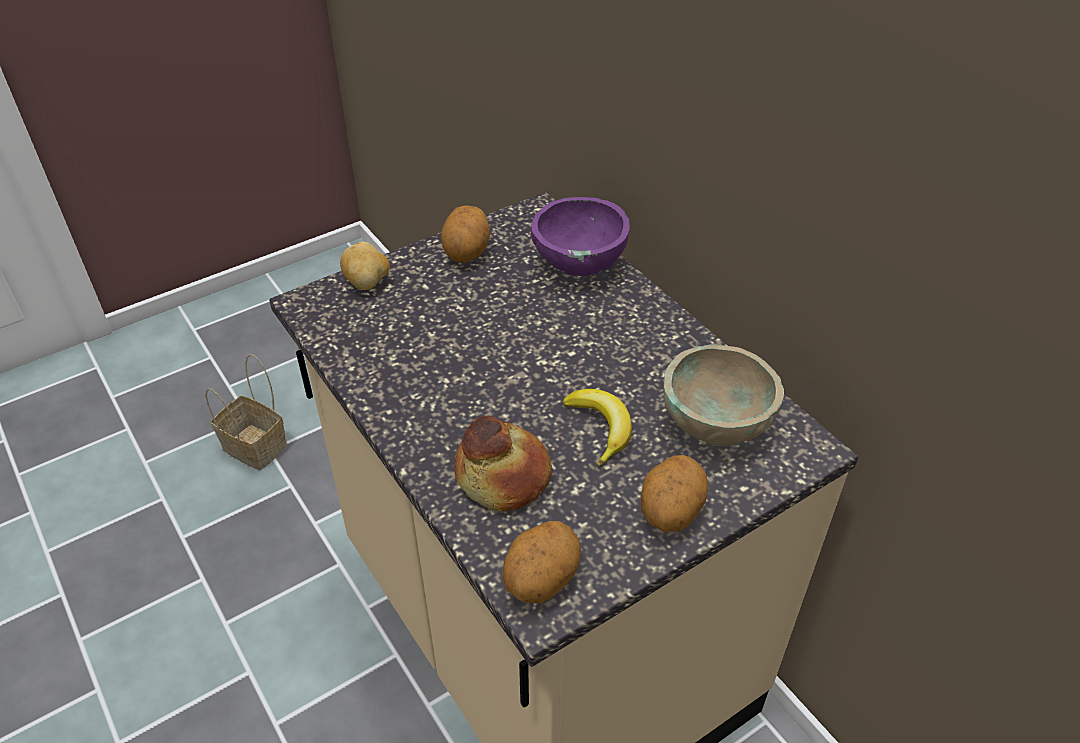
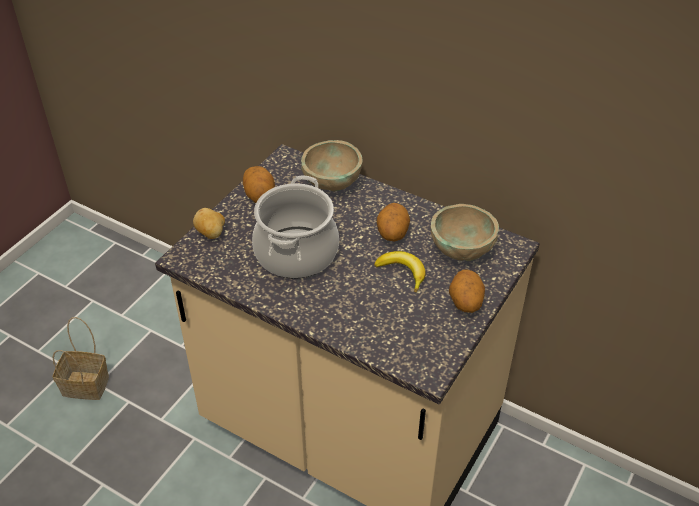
camera: 25 degrees left, 0 degrees up
(462, 346) = (296, 253): none -> cooking pot
(503, 475) = (367, 315): bread -> none
(541, 579) = (421, 360): potato -> potato (392, 234)
(578, 265) = (331, 184): purple bowl -> beige bowl

